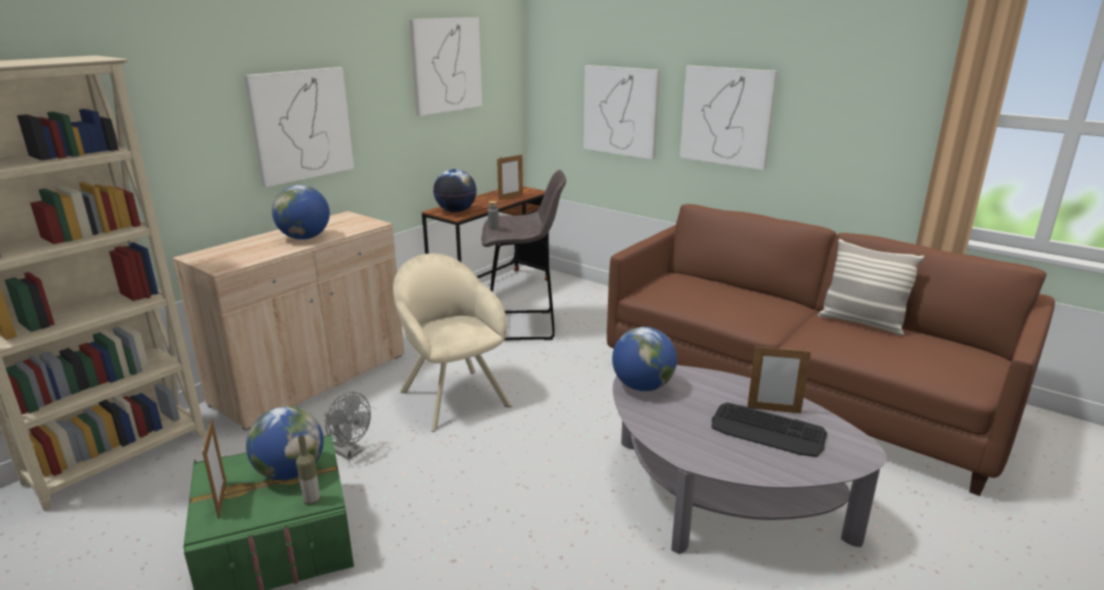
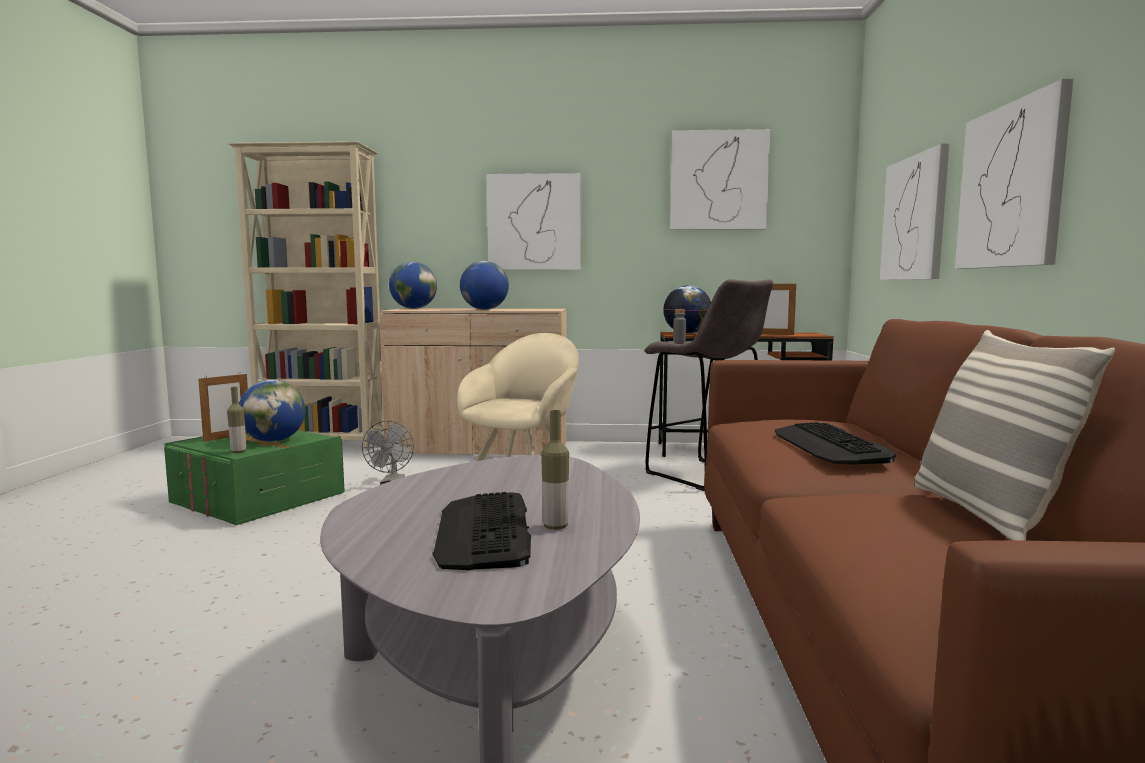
camera: 55 degrees right, 15 degrees down
(642, 386) = (514, 466): globe -> globe (413, 308)
(740, 302) = (829, 446): none -> keyboard
(773, 410) = (555, 527): picture frame -> bottle

